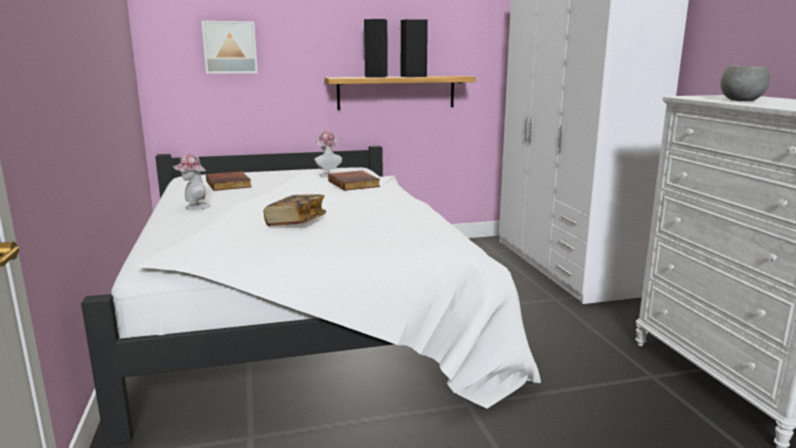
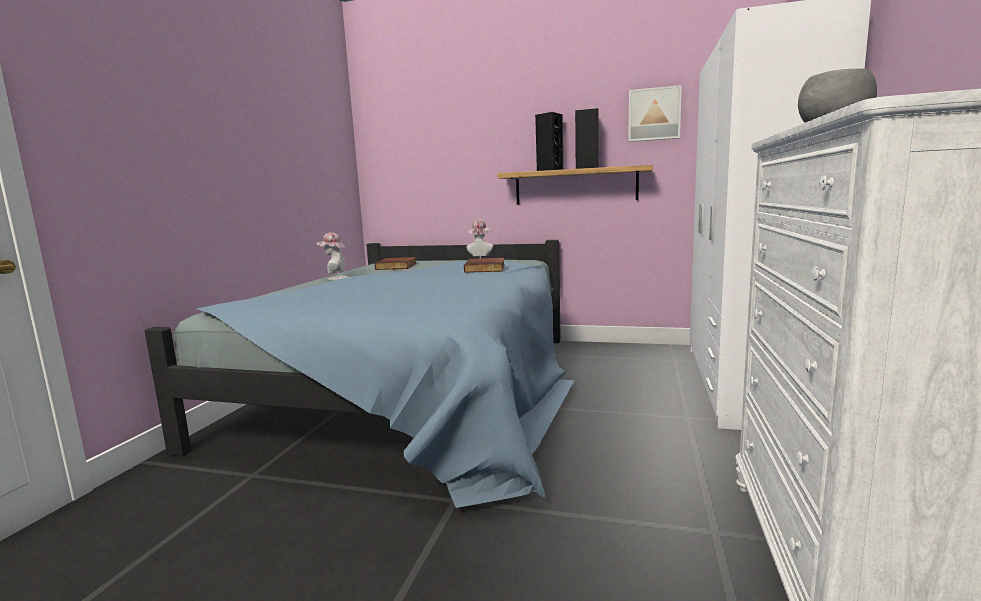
camera: 30 degrees right, 5 degrees down
(230, 47) = (425, 151): picture -> picture (654, 114)
(296, 223) = (365, 291): book -> none
(304, 315) = (419, 388): white bed -> blue bed

